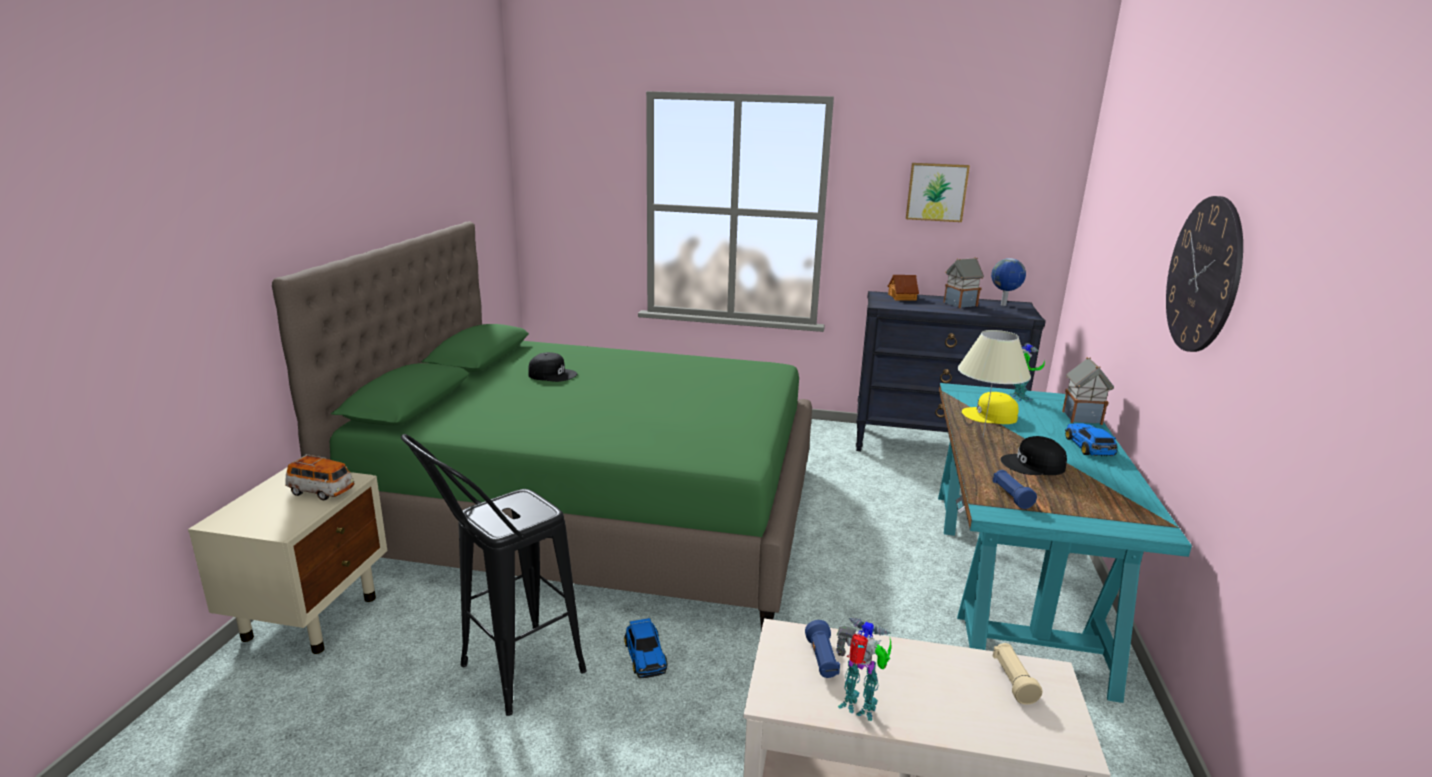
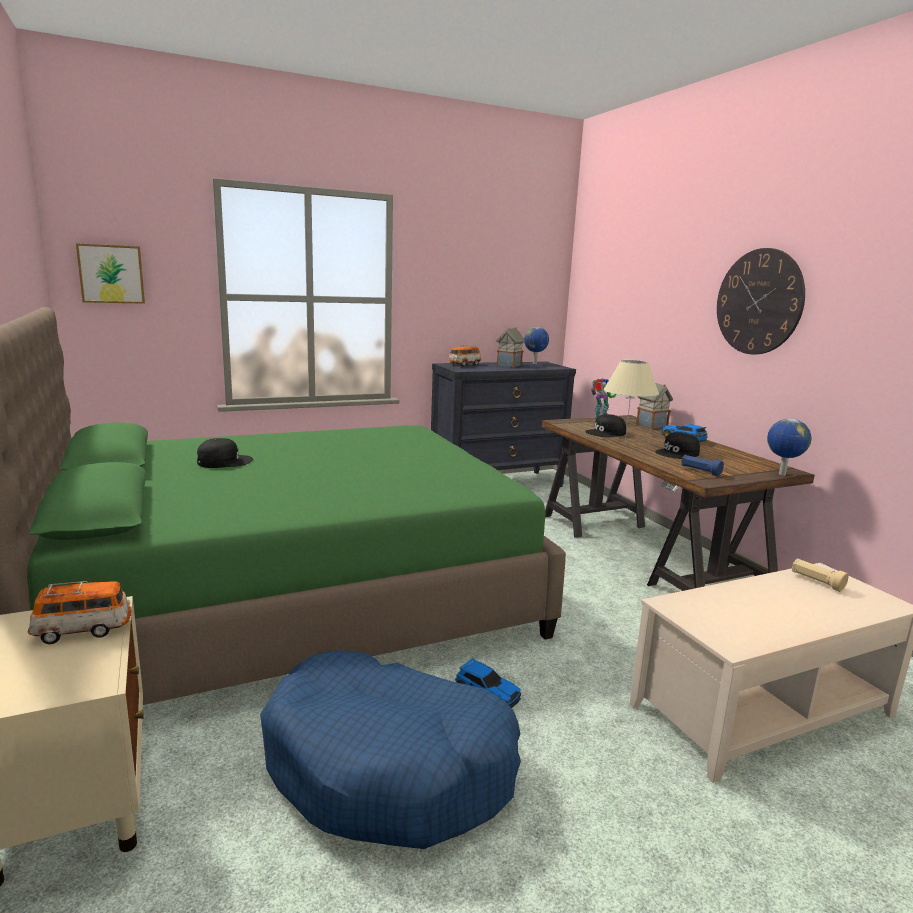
camera: 35 degrees left, 5 degrees down
(506, 678) = (390, 767): black stool -> blue dog bed
(822, 660) = (716, 610): blue flashlight -> none
(859, 708) = (781, 629): toy robot -> none
(902, 297) = (464, 365): toy house -> toy car
(936, 192) = (476, 277): picture -> picture (111, 274)
(990, 416) = (606, 433): yellow cap -> black cap
(1014, 580) = (647, 553): turquoise desk -> brown desk
(1131, 531) = (781, 474): none -> globe

